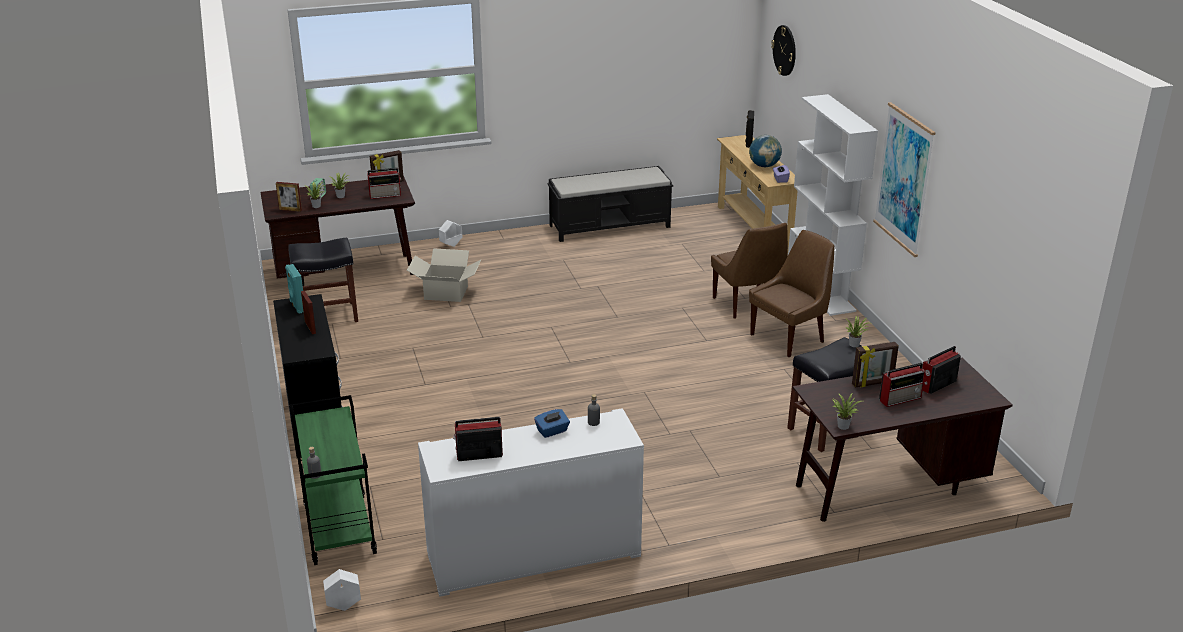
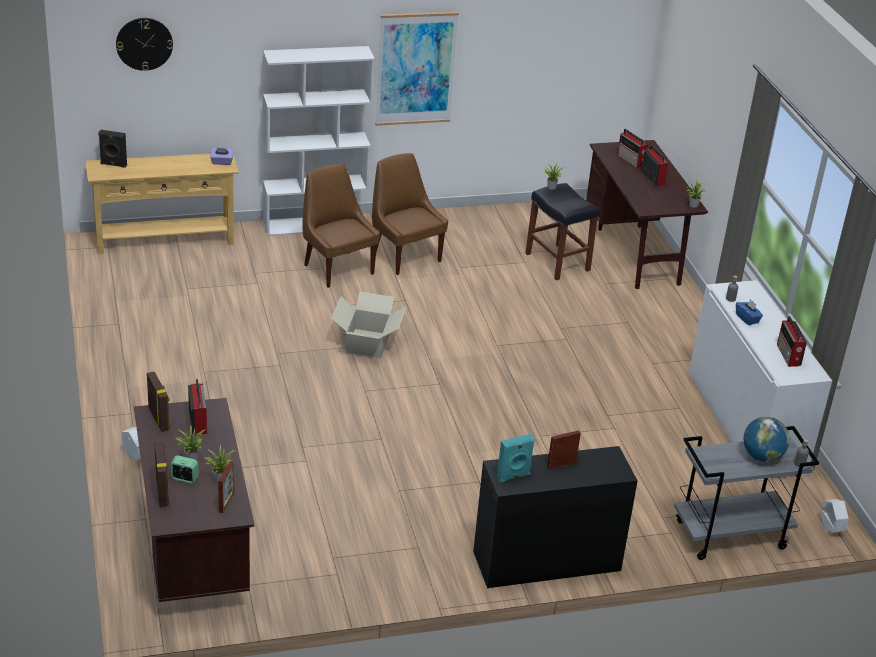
camera: 90 degrees left, 5 degrees up
(326, 315) = (312, 563): black stool -> none
(338, 529) = (730, 536): green cart -> grey cart
(446, 292) = (269, 463): cardboard box -> cardboard box (367, 343)
(610, 226) = (123, 331): black bench -> none
(747, 304) = (337, 268): brown chair -> brown chair turned 105 degrees counterclockwise
(764, 166) = (182, 165): globe -> globe (762, 456)
(872, 383) = (632, 184): picture frame -> picture frame (162, 492)

